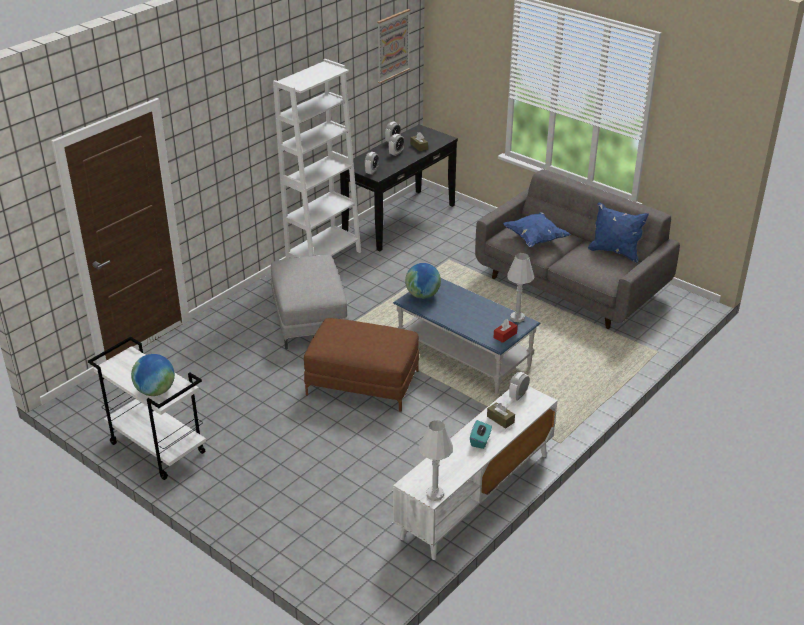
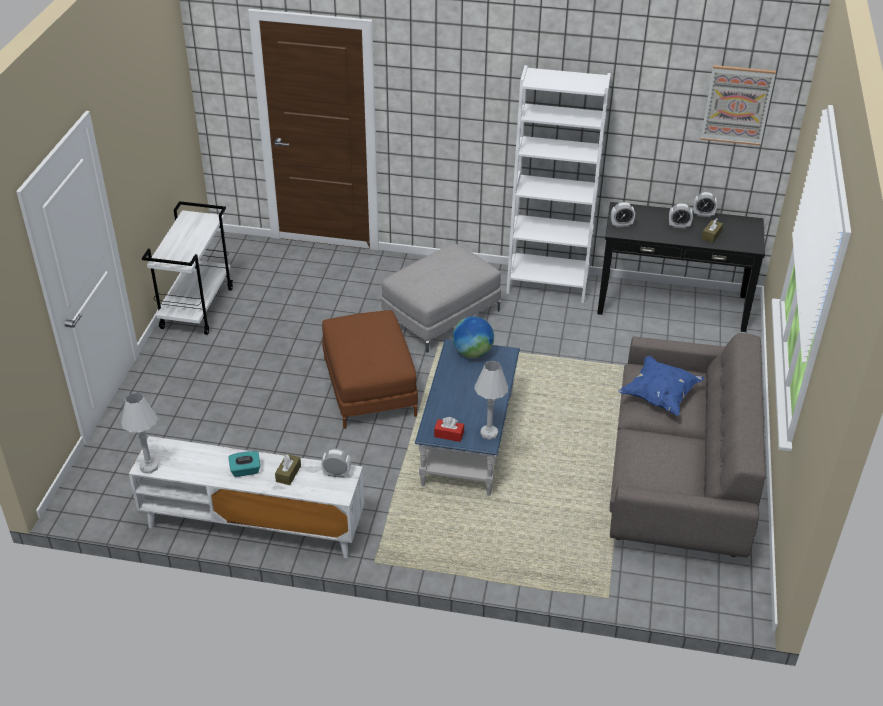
camera: 60 degrees right, 5 degrees up
(156, 391) = (171, 251): globe -> none
(615, 252) = (699, 470): blue pillow -> none

